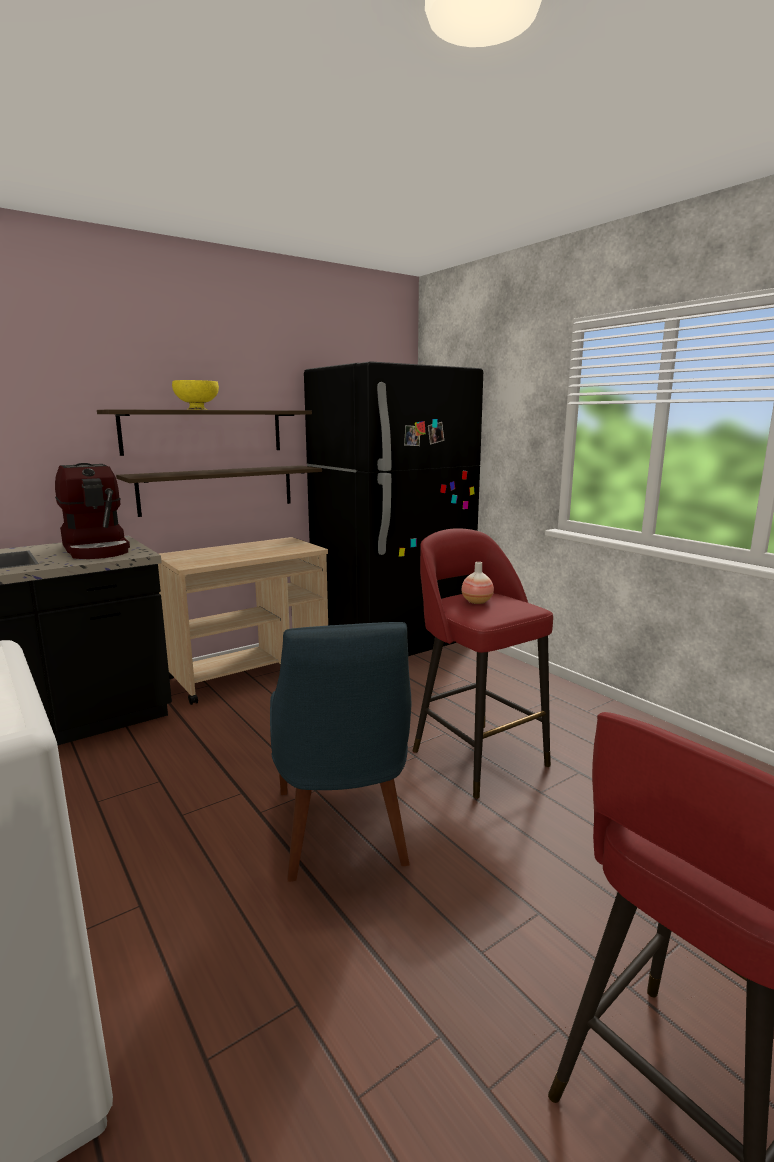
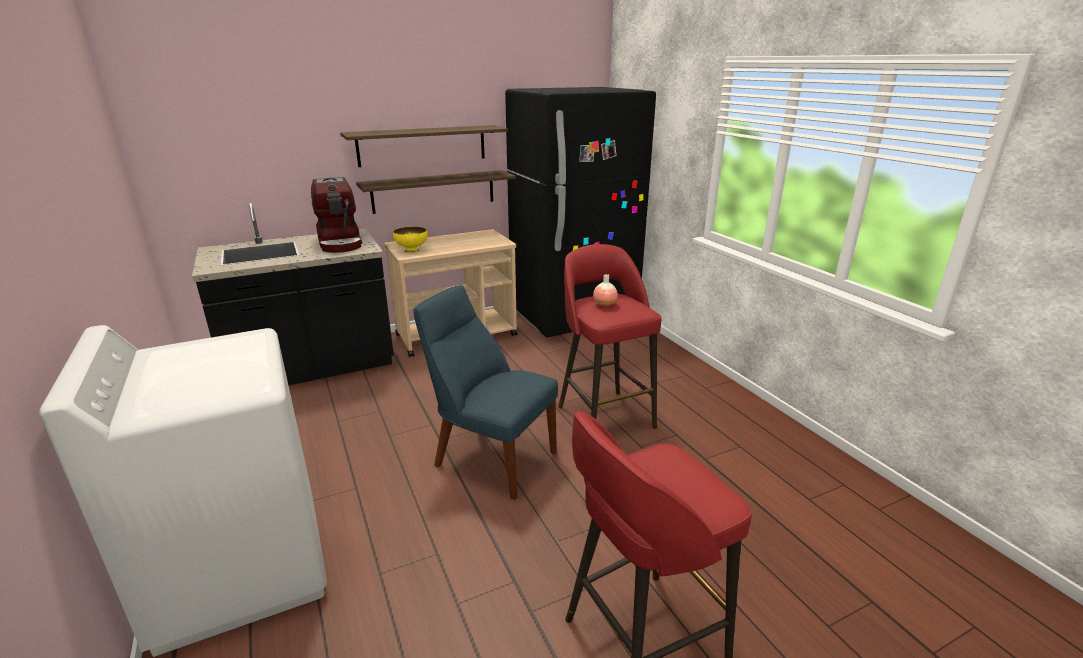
camera: 10 degrees right, 10 degrees up
(197, 409) = (415, 130): yellow bowl -> yellow bowl (411, 250)
(341, 831) = (491, 457): blue chair -> blue chair turned 120 degrees clockwise

